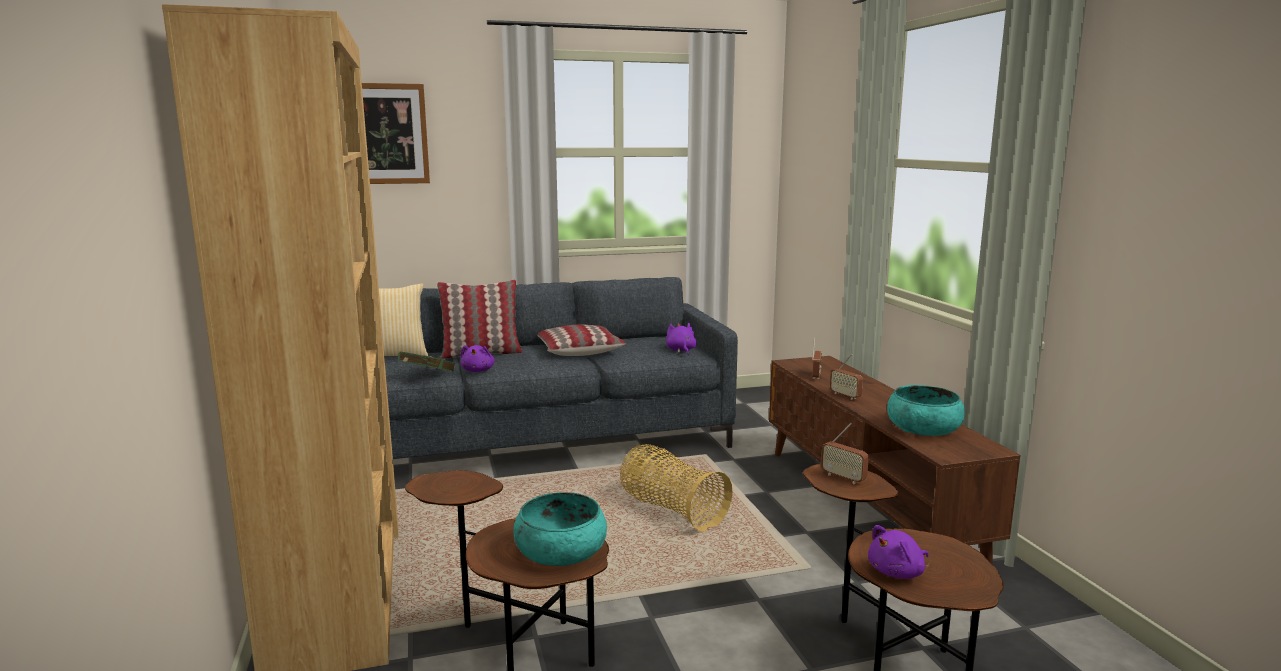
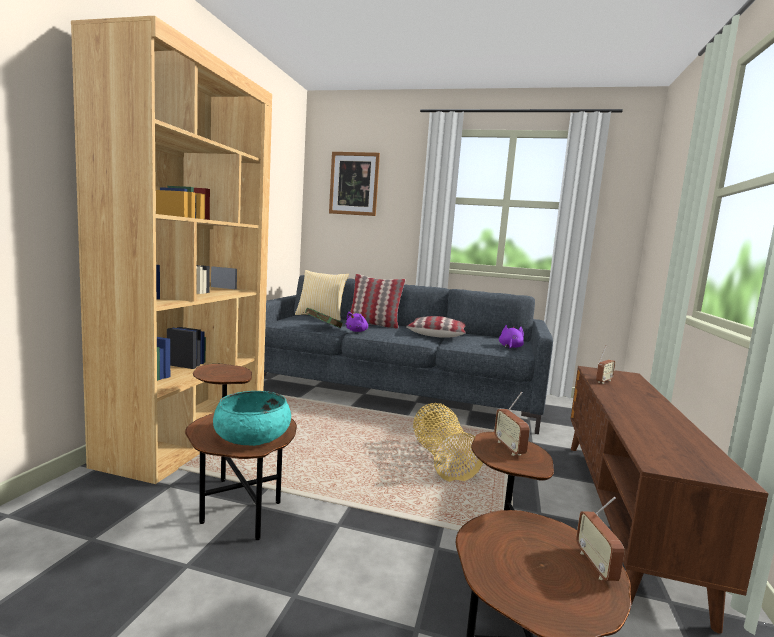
camera: 30 degrees right, 5 degrees down
(845, 396) = (612, 398): radio -> radio (596, 565)
(898, 572) = (497, 557): purple plush toy -> none
(923, 428) = (664, 438): turquoise bowl -> none

